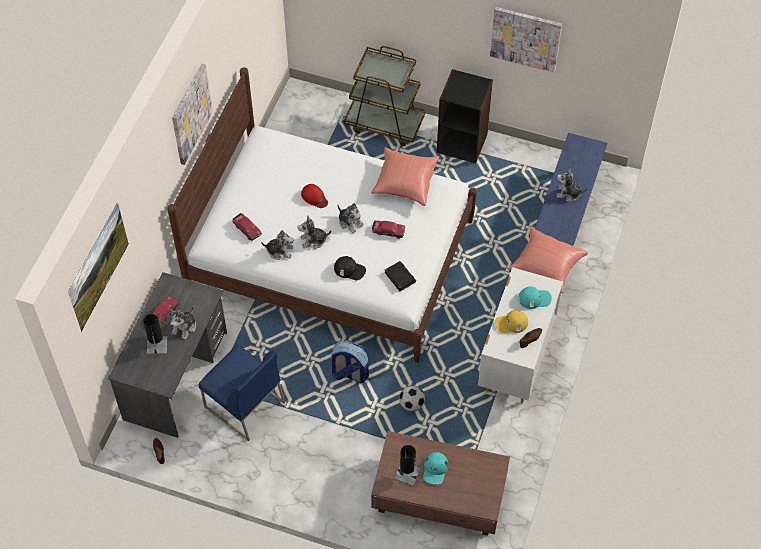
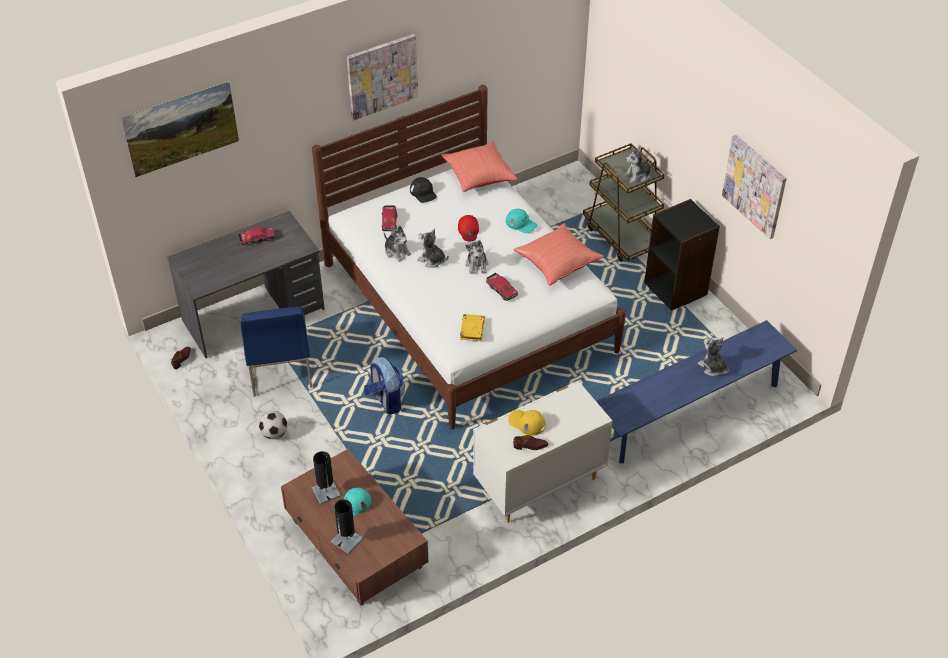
camera: 40 degrees right, 10 degrees down
(157, 345) = (226, 257): black table lamp -> black table lamp (347, 540)
(184, 327) = (260, 257): plush toy -> plush toy (638, 175)
(349, 269) = (437, 298): black cap -> black cap (423, 193)
(399, 277) = (472, 329): black book -> yellow book
(411, 404) = (411, 458): football -> football (274, 434)
(534, 298) = (570, 417): turquoise cap -> turquoise cap (521, 223)
(546, 267) = (625, 412): red pillow -> red pillow (478, 176)

